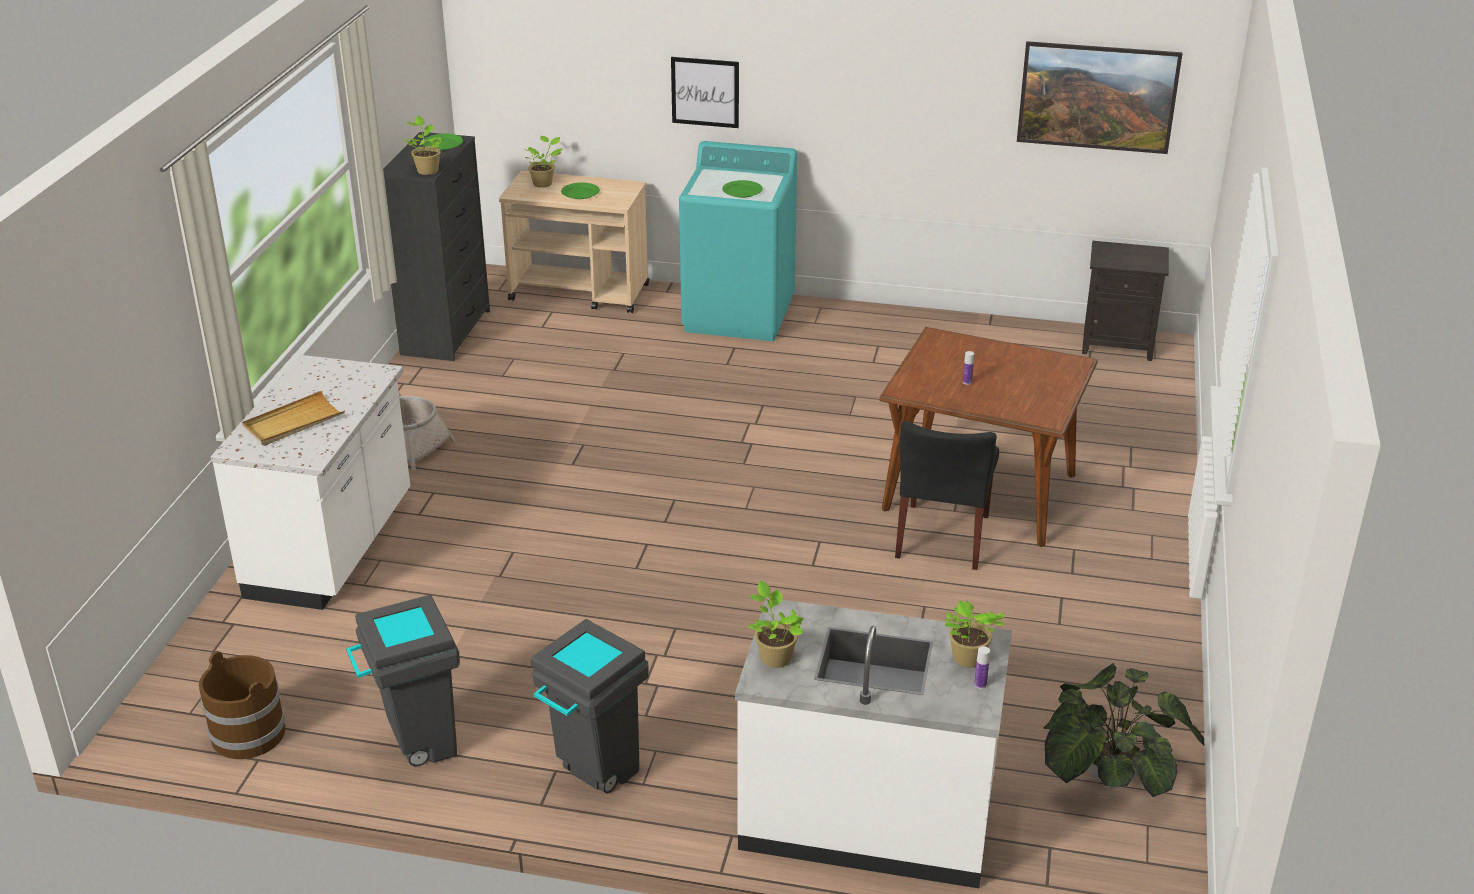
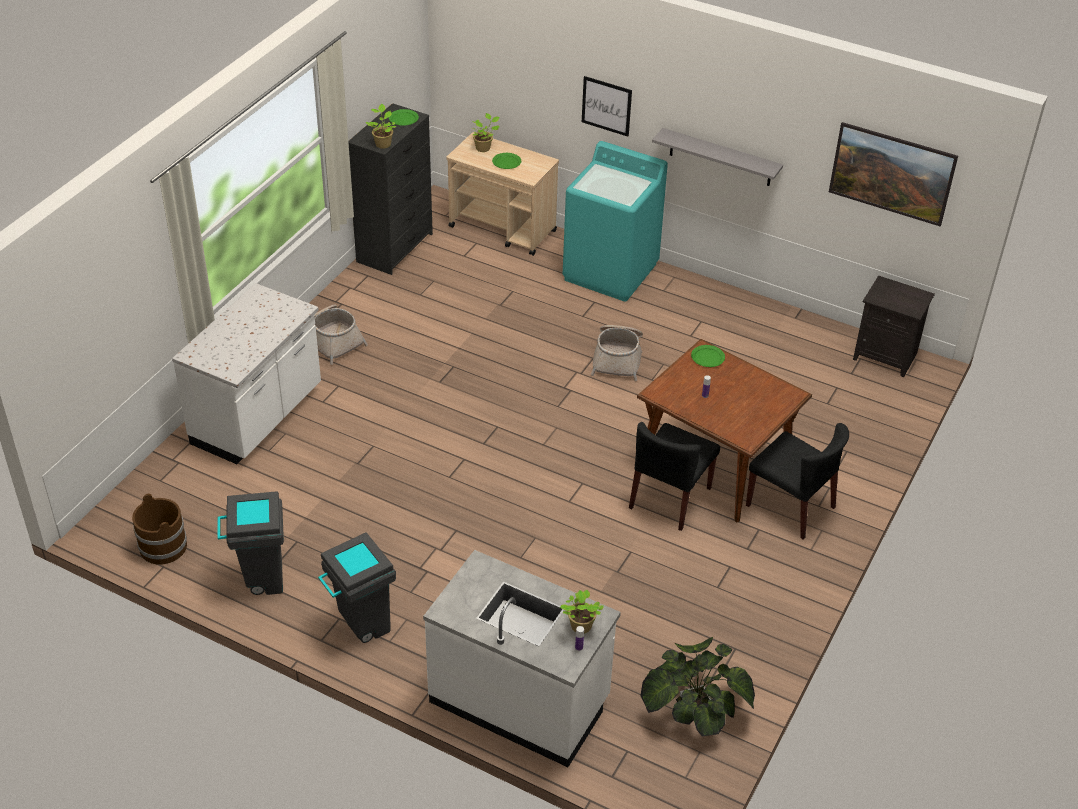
camera: 15 degrees right, 10 degrees up
(293, 422) = (231, 341): beige tray -> none
(742, 191) = (614, 191): green plate -> green plate (708, 357)
(774, 657) = (459, 595): potted plant -> none
(794, 400) = (618, 358): none -> basket
(867, 129) = (720, 158): none -> grey shelf
(1099, 517) = (791, 506): none -> black chair

